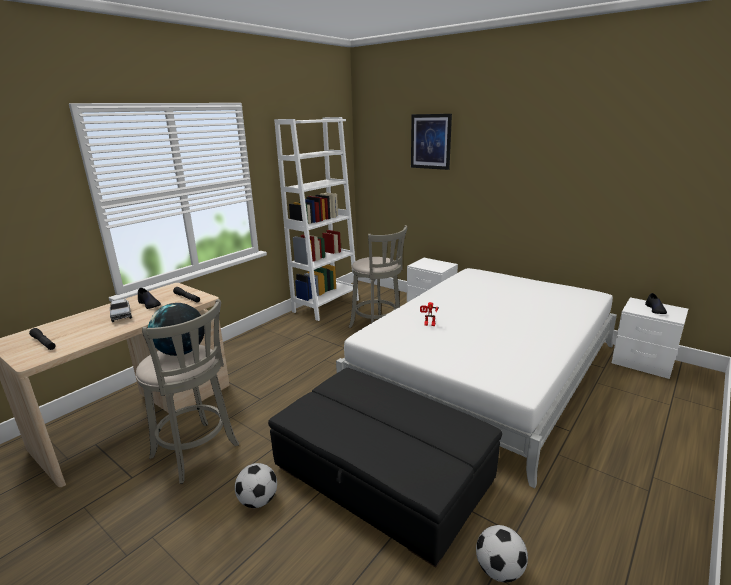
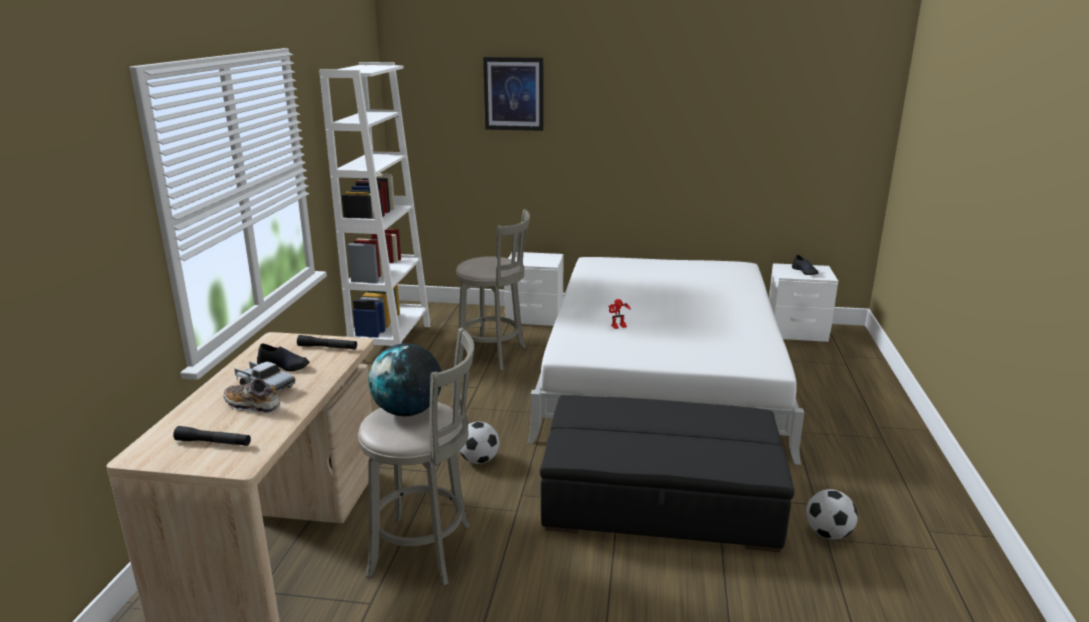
camera: 30 degrees left, 0 degrees up
(96, 325) = (252, 405): none -> shoe
(258, 500) = (559, 566): football -> football (479, 460)

